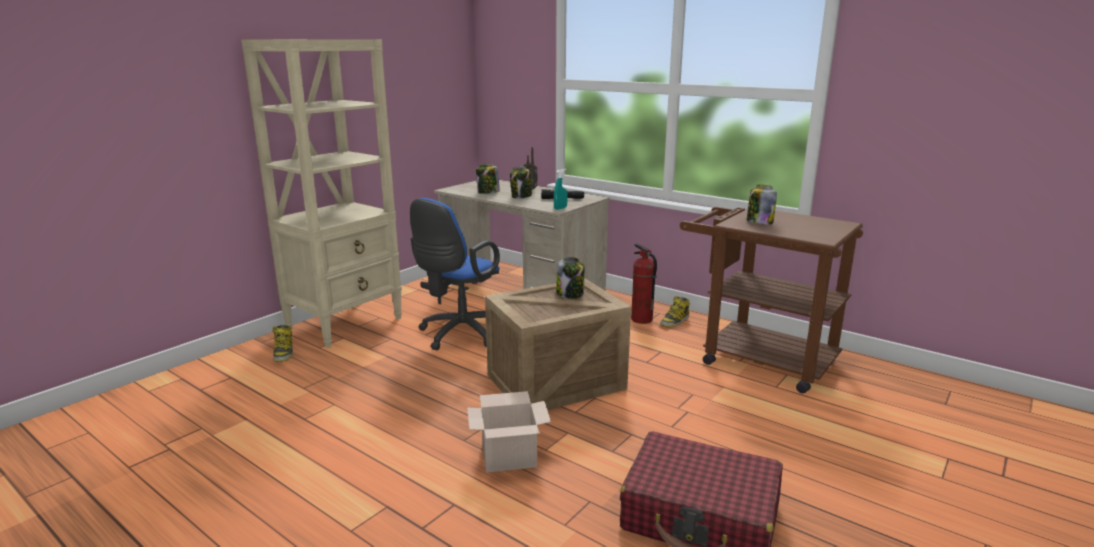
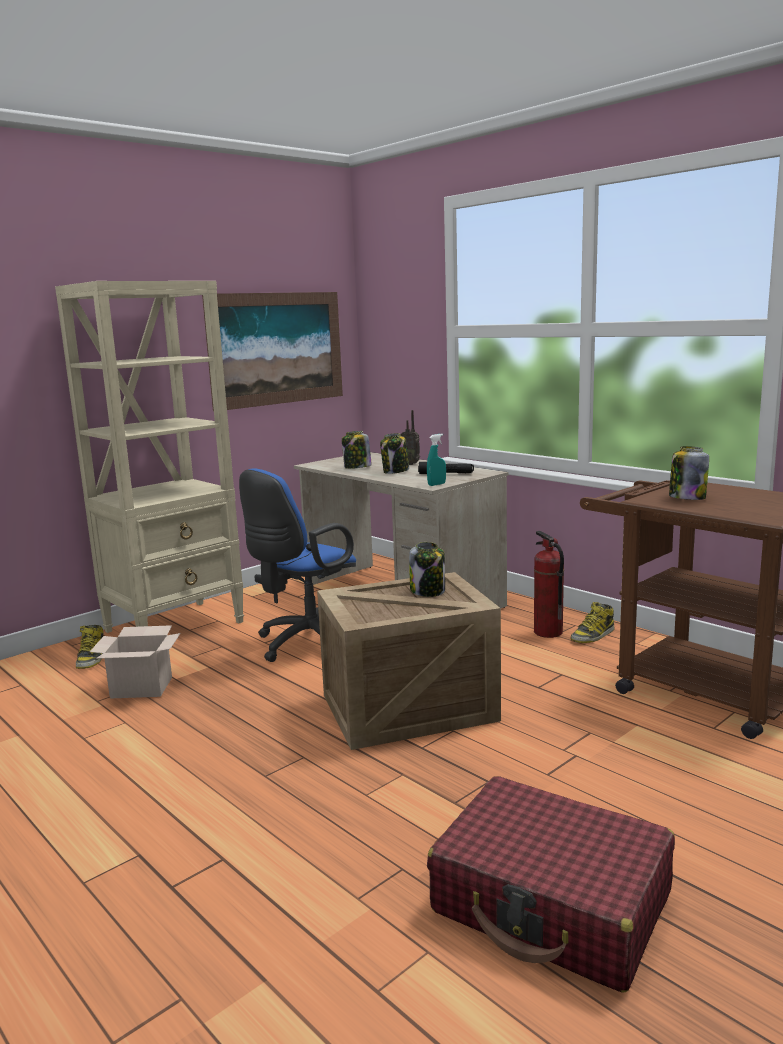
camera: 10 degrees right, 5 degrees down
(416, 93) = (277, 348): none -> picture
(510, 456) = (317, 801): cardboard box -> cardboard box (143, 687)

